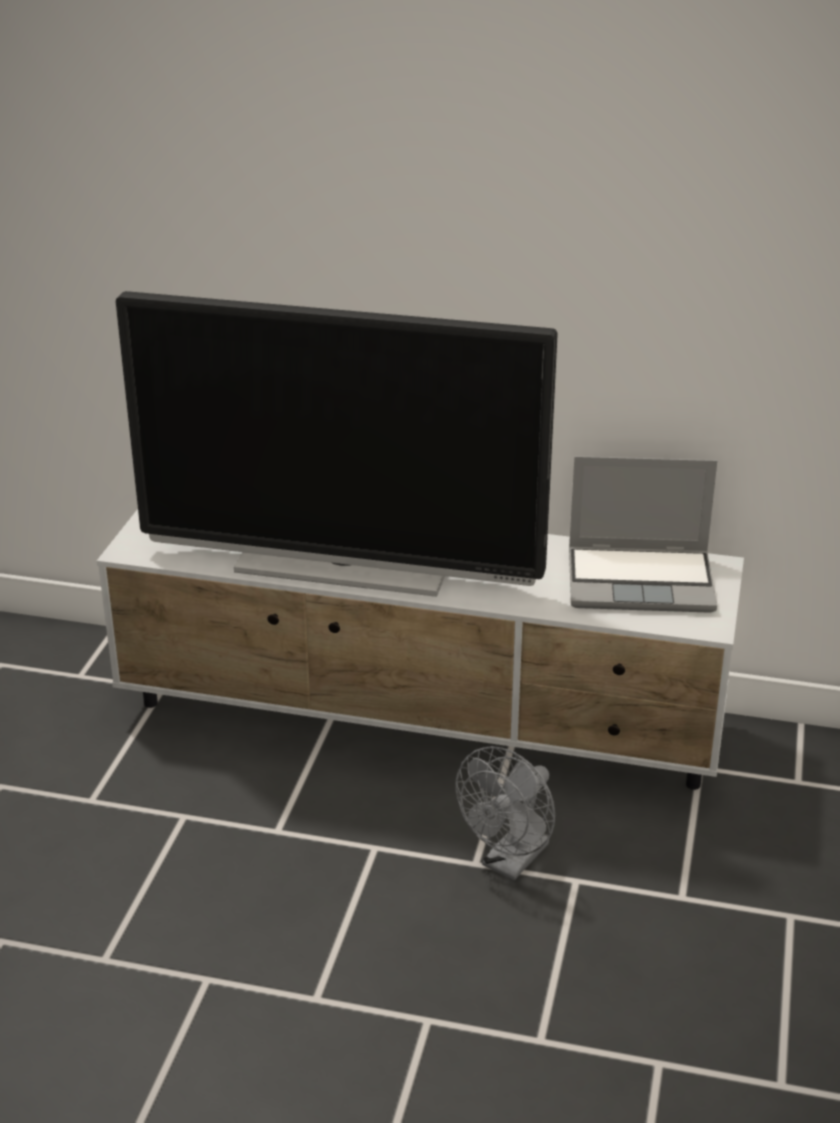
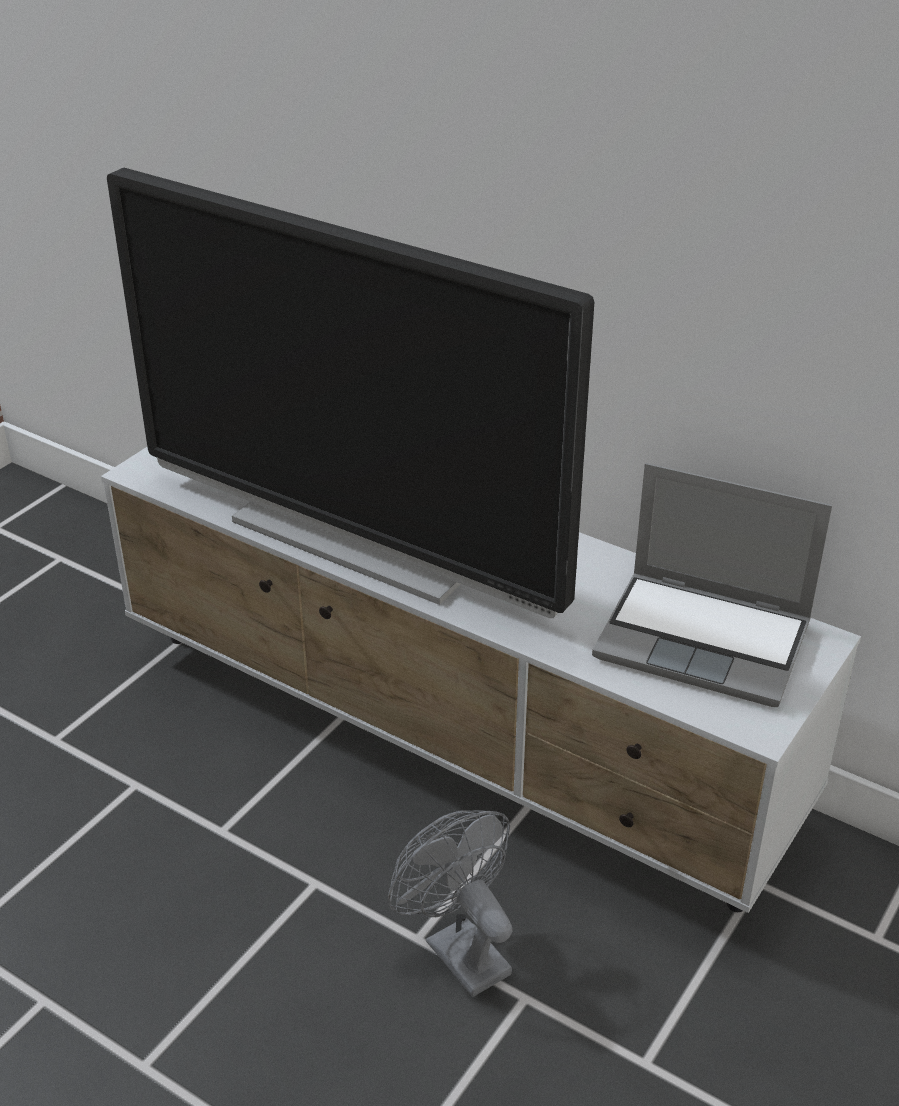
camera: 20 degrees right, 5 degrees up
(510, 863) = (458, 949): grey fan -> grey fan turned 90 degrees clockwise

